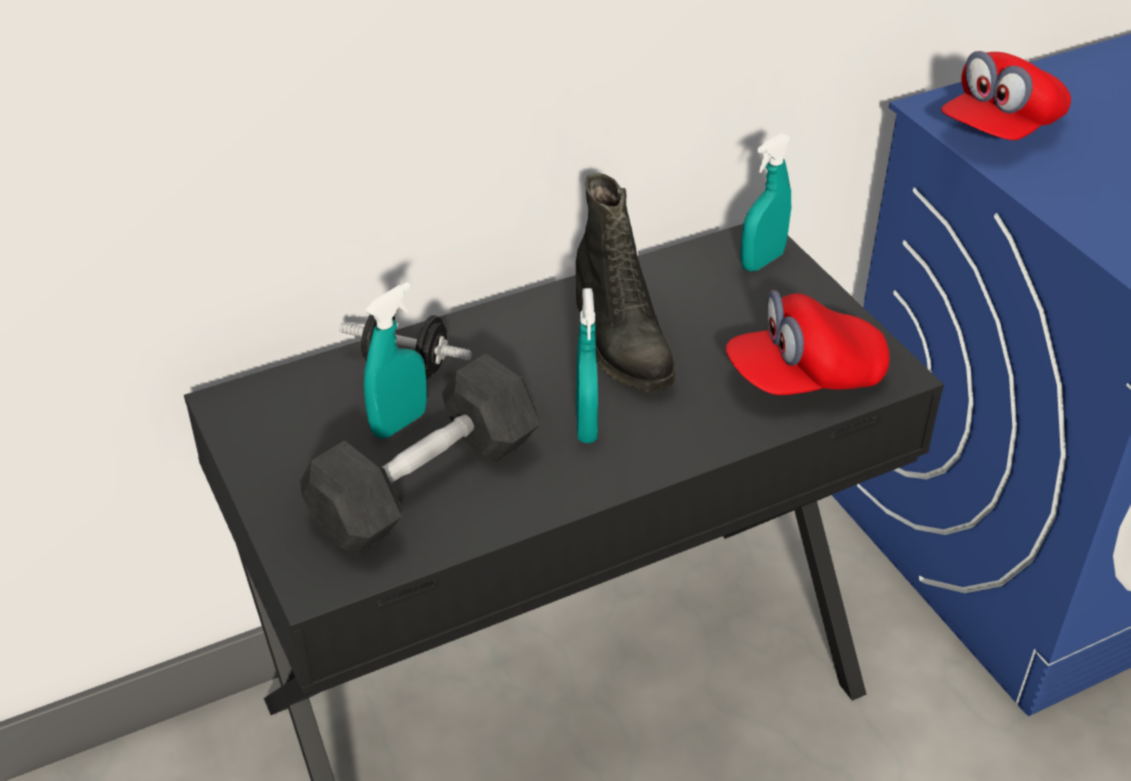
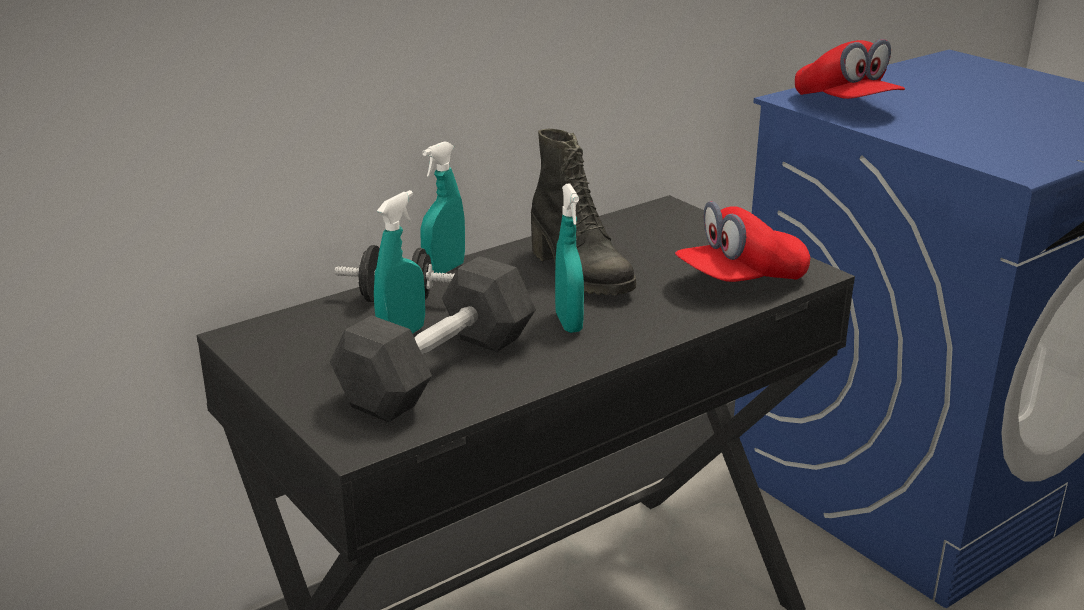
camera: 10 degrees left, 15 degrees down
(762, 261) = (676, 219): turquoise spray bottle -> turquoise spray bottle (444, 270)
(1000, 129) = (845, 105): red cap -> red cap turned 60 degrees counterclockwise

